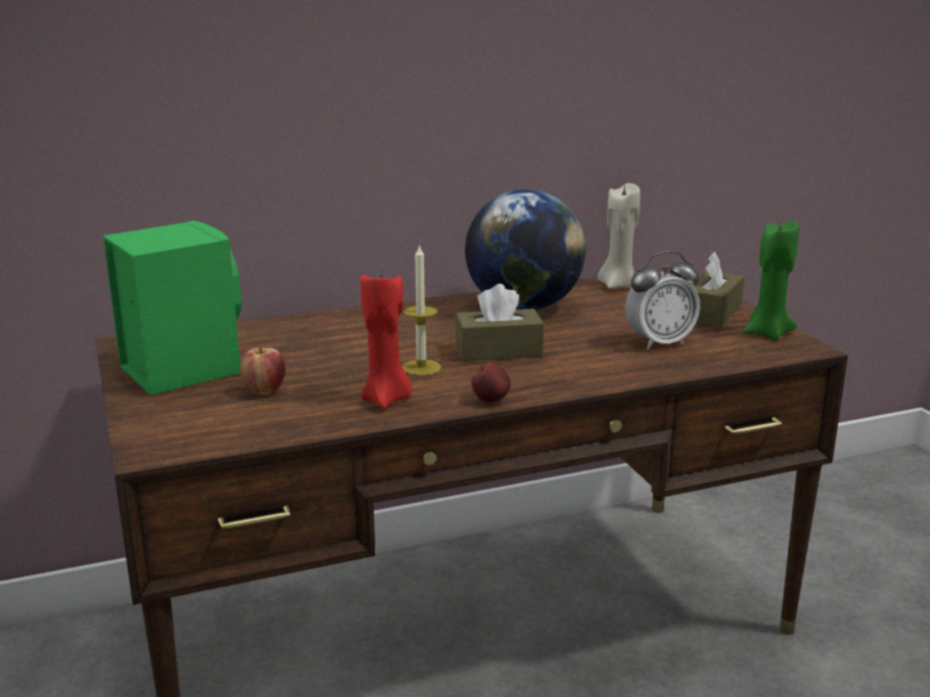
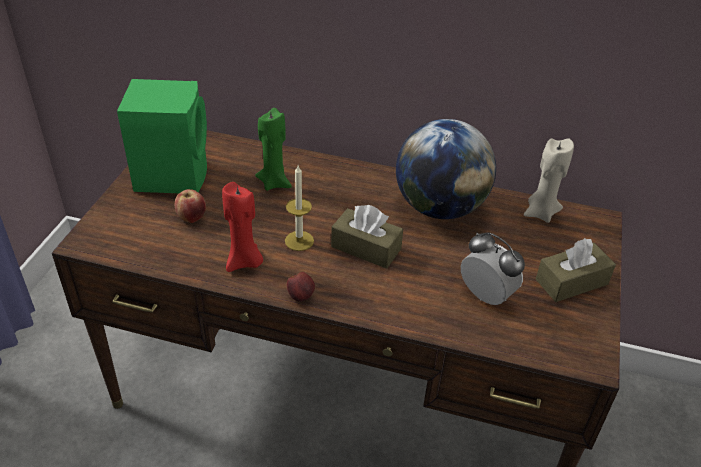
camera: 35 degrees right, 20 degrees up
(659, 343) = (486, 296): alarm clock -> alarm clock turned 150 degrees counterclockwise
(767, 333) = (585, 328): green candle -> green candle (274, 182)

